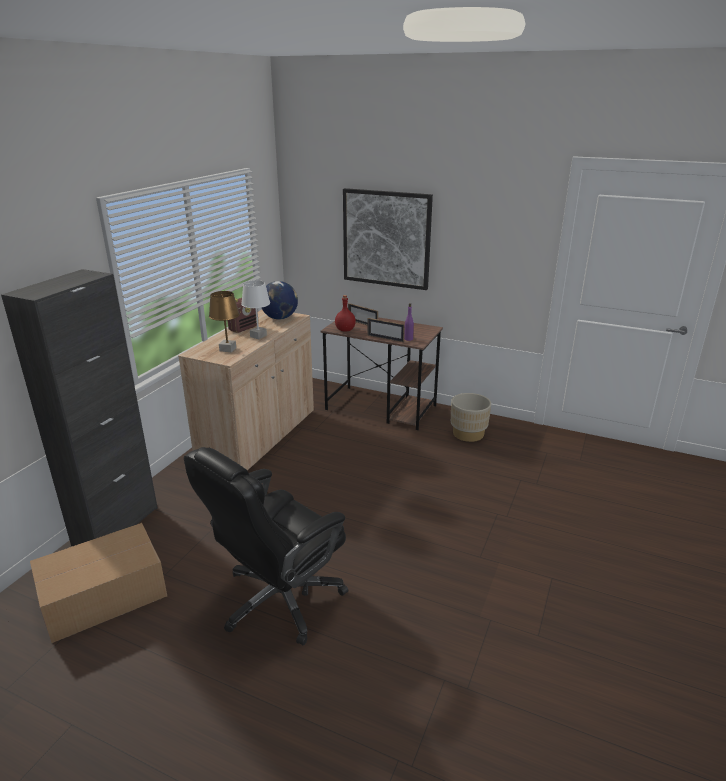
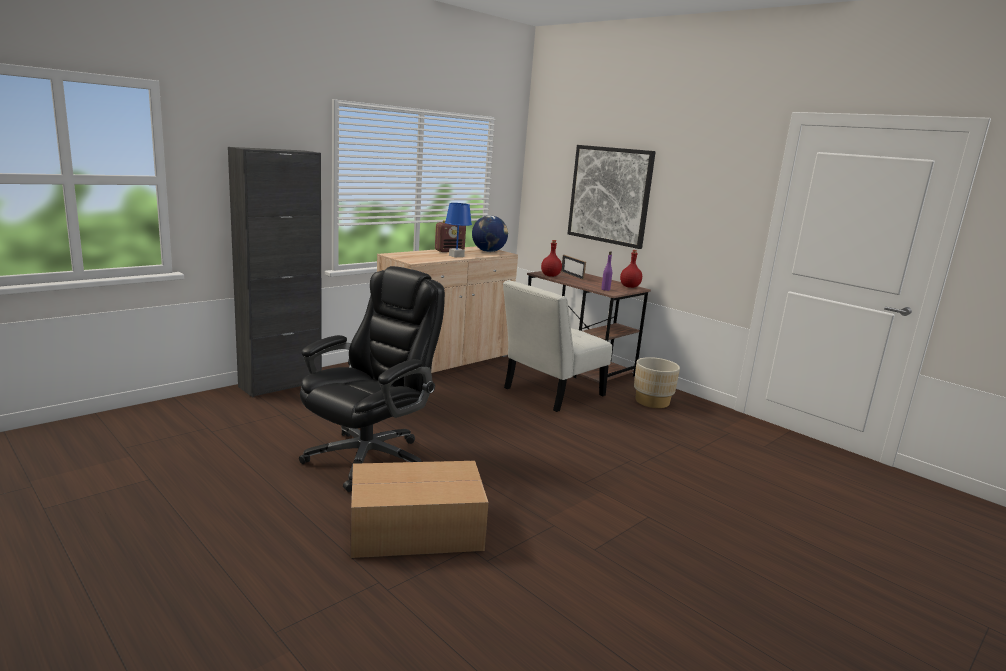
camera: 20 degrees right, 10 degrees down
(102, 596) = (234, 419): cardboard box -> cardboard box (413, 528)
(227, 349) = (420, 257): brown table lamp -> none
(258, 336) = (456, 256): white table lamp -> blue table lamp
(279, 599) = (369, 458): black office chair -> black office chair turned 150 degrees clockwise
(380, 451) = (550, 393): none -> white chair
(385, 338) = (583, 285): picture frame -> none
(423, 328) = (629, 286): none -> red bottle

